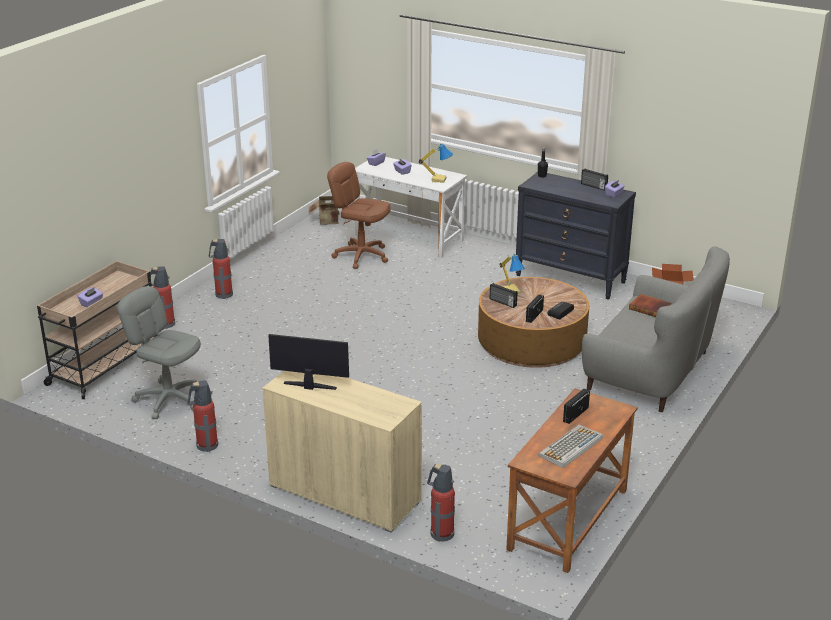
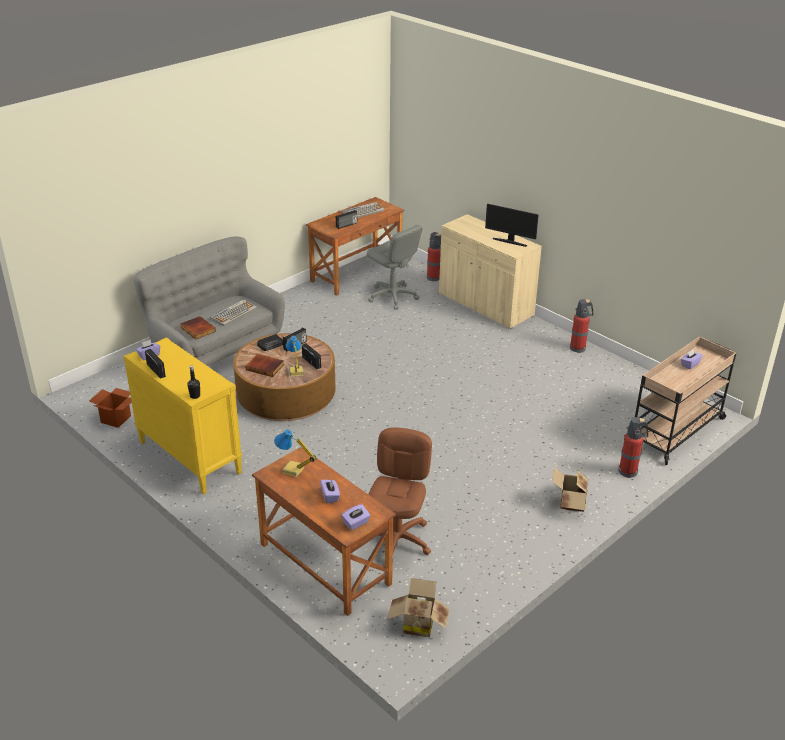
camera: 165 degrees left, 5 degrees up
(169, 399) = (611, 388): grey office chair -> grey office chair (392, 296)
(223, 294) = (569, 503): fire extinguisher -> cardboard box
(361, 256) = (397, 540): brown office chair -> brown office chair turned 120 degrees counterclockwise
(409, 237) = (324, 564): white desk -> brown desk
(545, 292) = (265, 367): none -> book
(571, 278) = (189, 458): black dresser -> yellow dresser
(631, 330) = (234, 313): none -> keyboard

